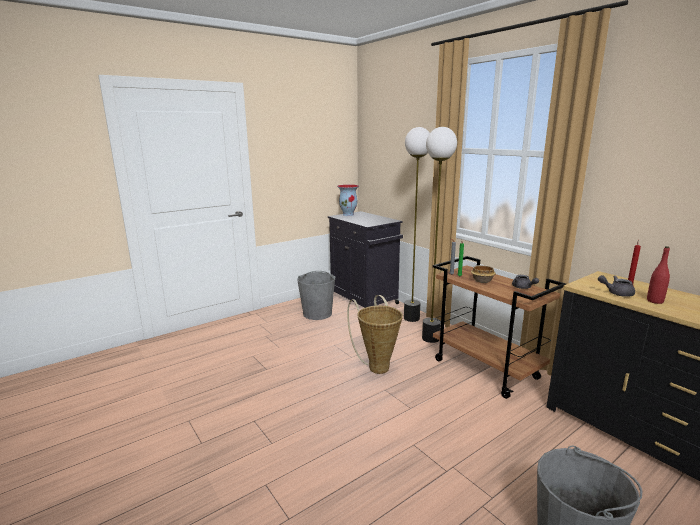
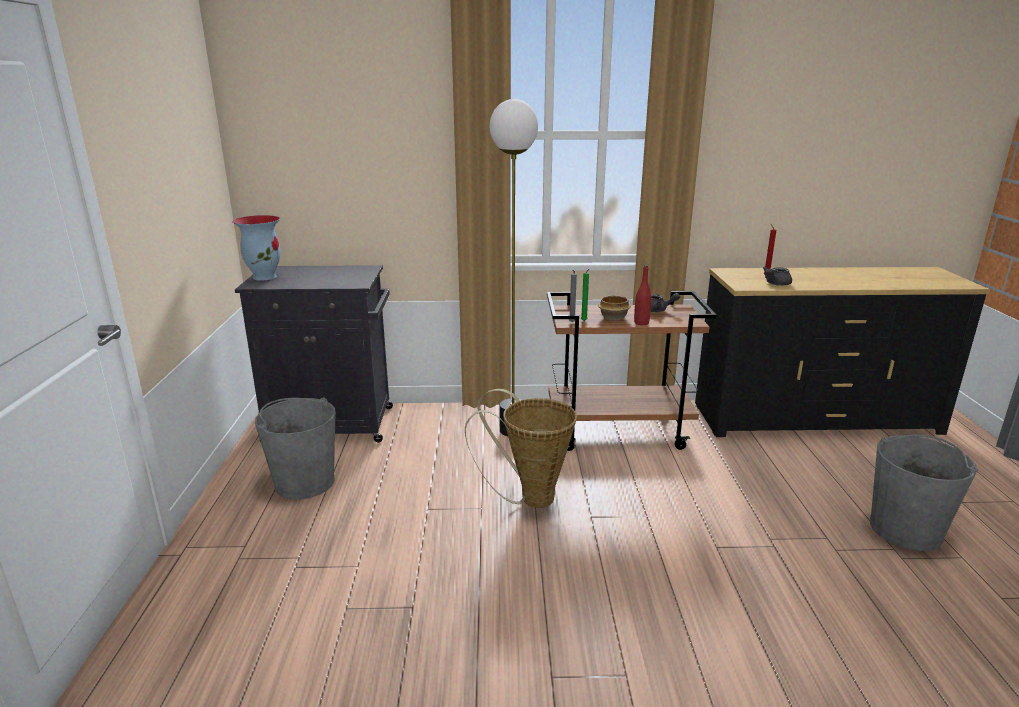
camera: 55 degrees left, 5 degrees up
(411, 318) = (444, 418): floor lamp -> none
(655, 301) = (805, 281): red bottle -> red bottle (641, 323)

